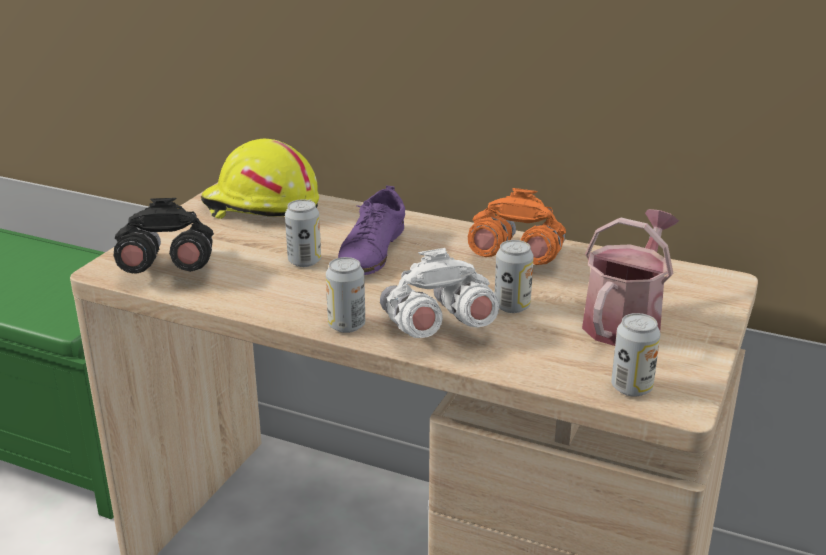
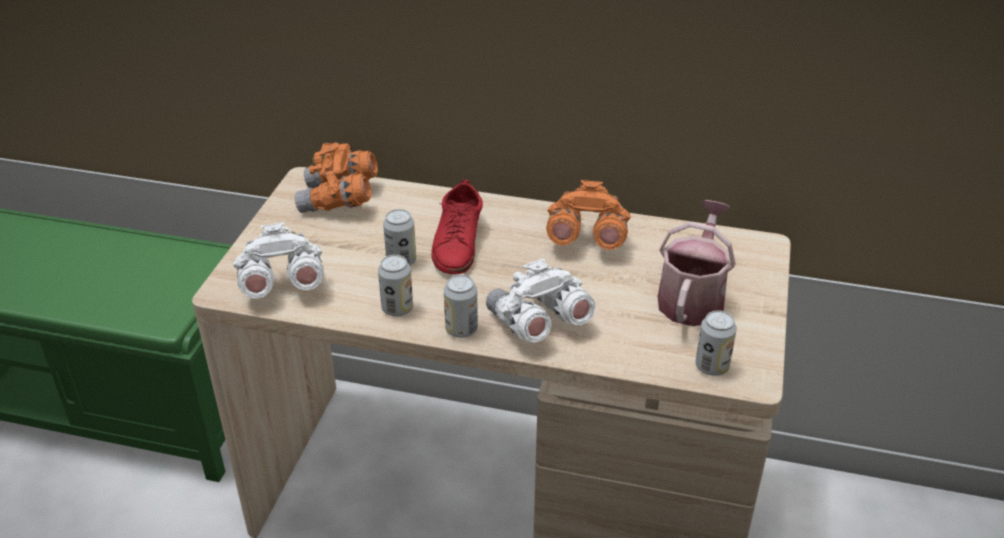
camera: 10 degrees left, 10 degrees up
(168, 270) = (281, 285): black binoculars -> white binoculars
(260, 207) = (339, 200): yellow hard hat -> orange binoculars
(372, 251) = (458, 243): purple shoe -> red shoe
(512, 306) = (595, 292): can -> can (397, 309)

